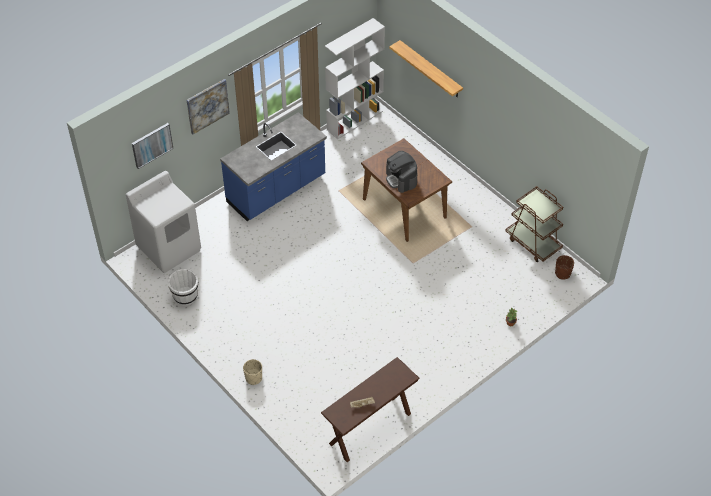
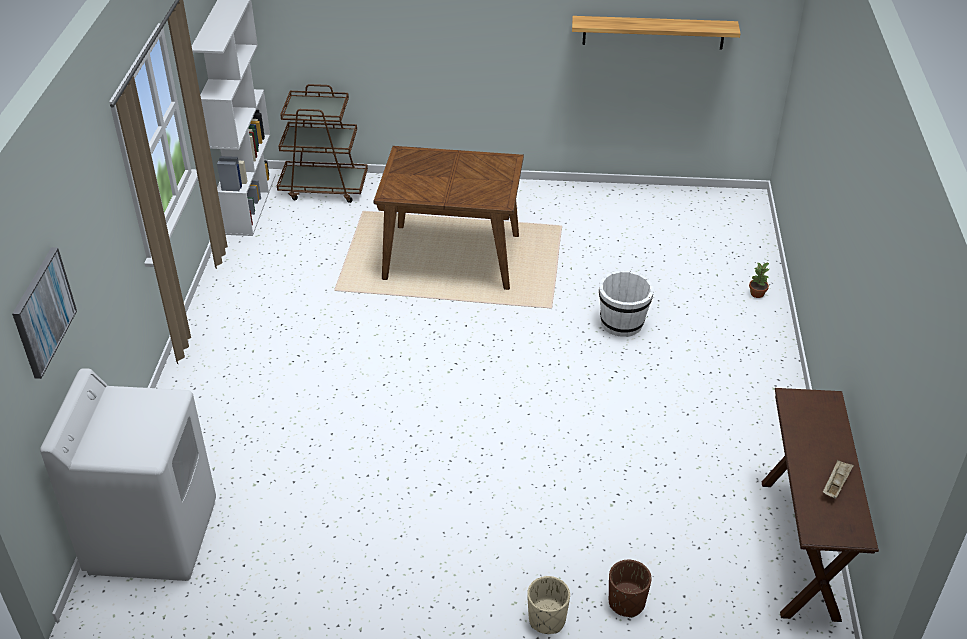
camera: 45 degrees left, 10 degrees down
(185, 297) = (274, 587): white bucket -> white bucket (622, 323)
(207, 106) = (93, 197): picture -> none
(276, 190) = (240, 344): blue counter -> none
(401, 179) = (457, 187): coffee machine -> none
(430, 69) = (364, 27): shelf -> shelf (653, 32)
(533, 243) = (652, 200): brown cart -> brown cart (324, 187)
(562, 273) = (728, 209): brown planter -> brown planter (626, 602)

